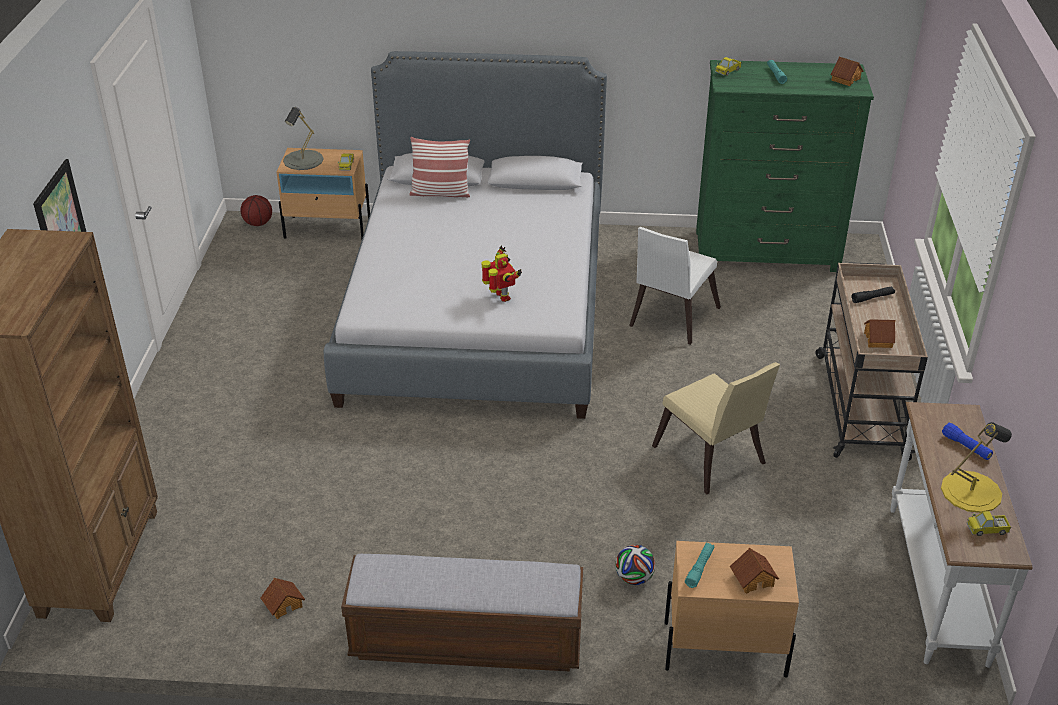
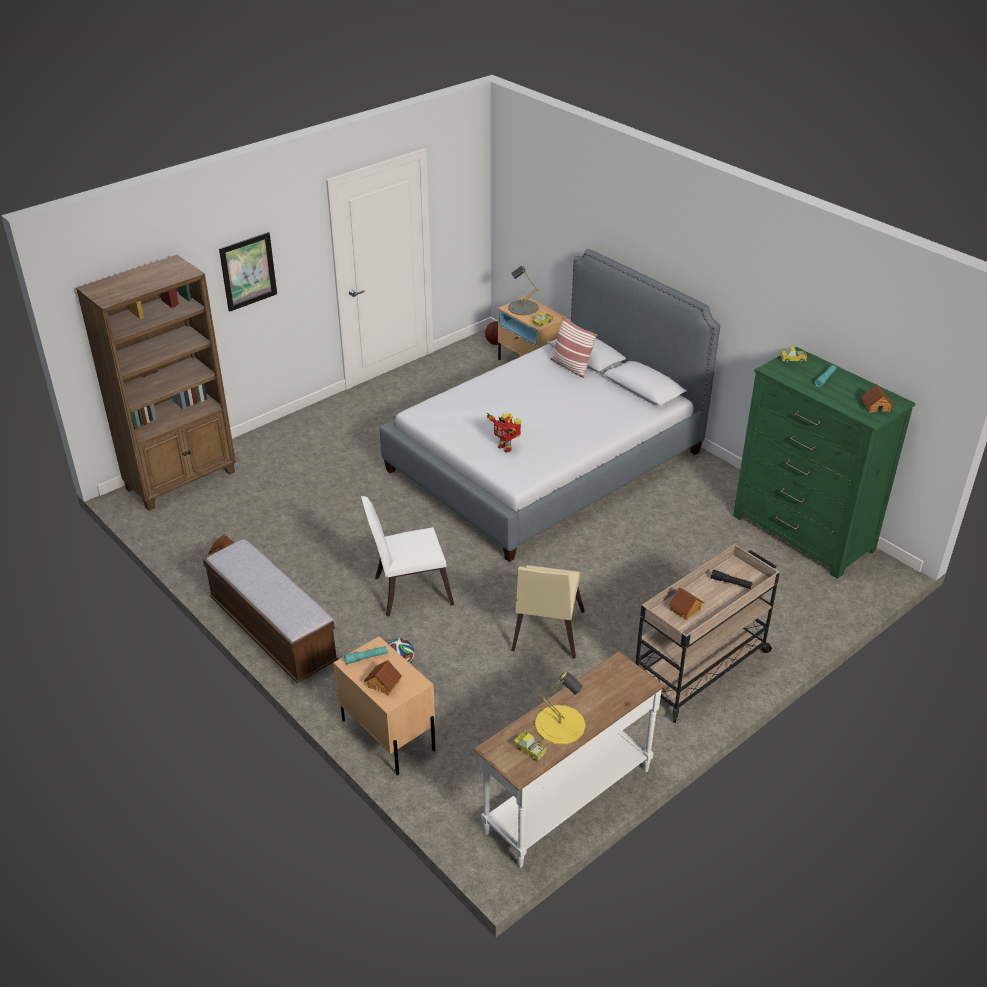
camera: 45 degrees right, 0 degrees up
(501, 297) = (505, 447): toy robot -> toy robot turned 120 degrees clockwise
(671, 319) = (657, 537): white chair -> white chair (408, 591)
(966, 447) = (606, 700): blue flashlight -> none

